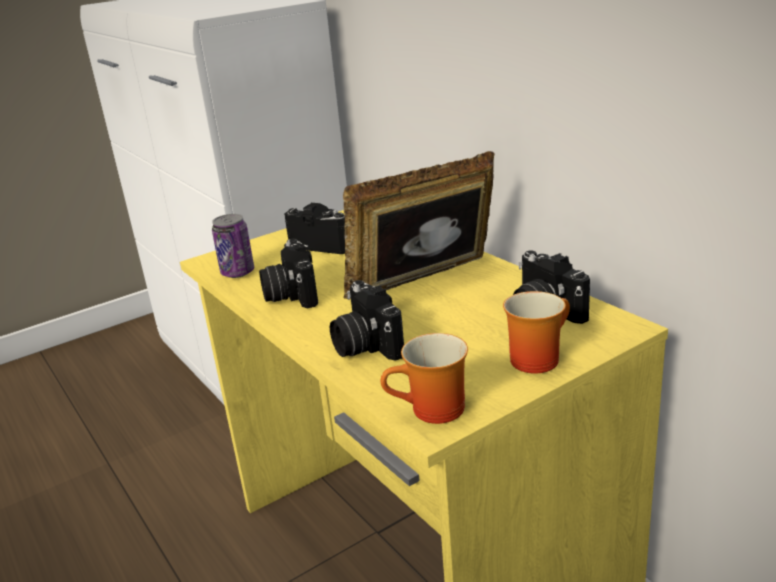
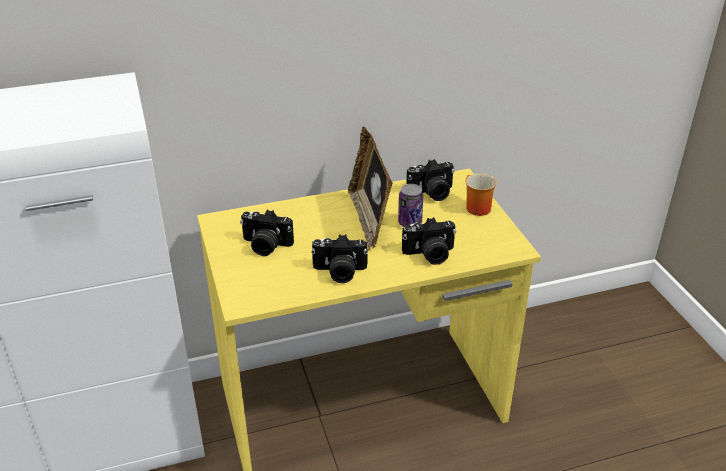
camera: 75 degrees left, 10 degrees up
(237, 272) = (280, 291): can -> can (410, 223)
(325, 244) = (265, 246): camera -> camera turned 120 degrees counterclockwise
(433, 412) = (508, 246): mug -> none

